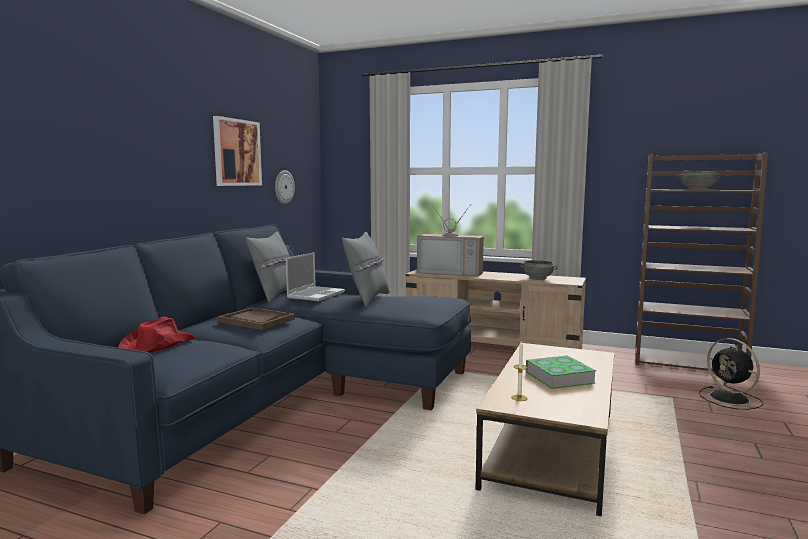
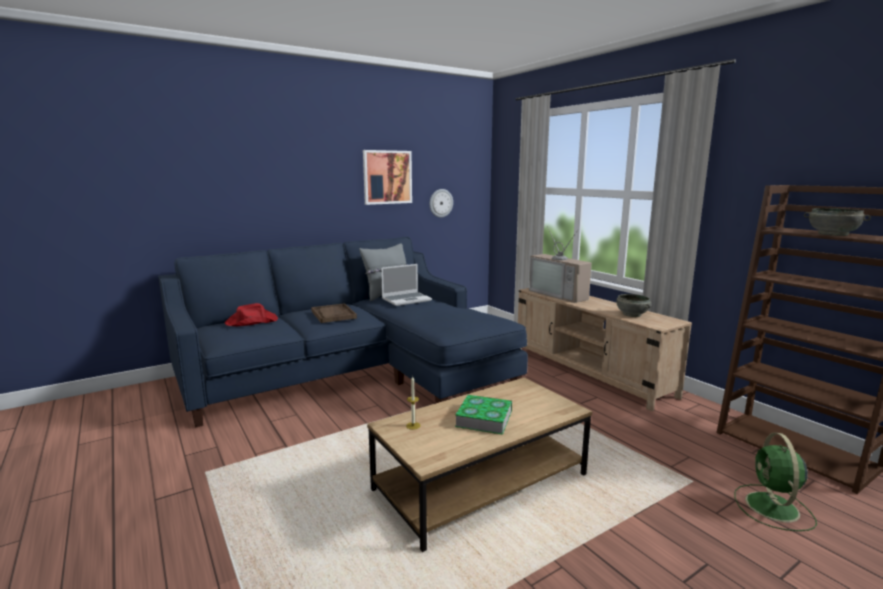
camera: 35 degrees right, 5 degrees up
(367, 299) = (434, 310): grey pillow -> none
(730, 399) = (772, 508): black fan -> green fan

